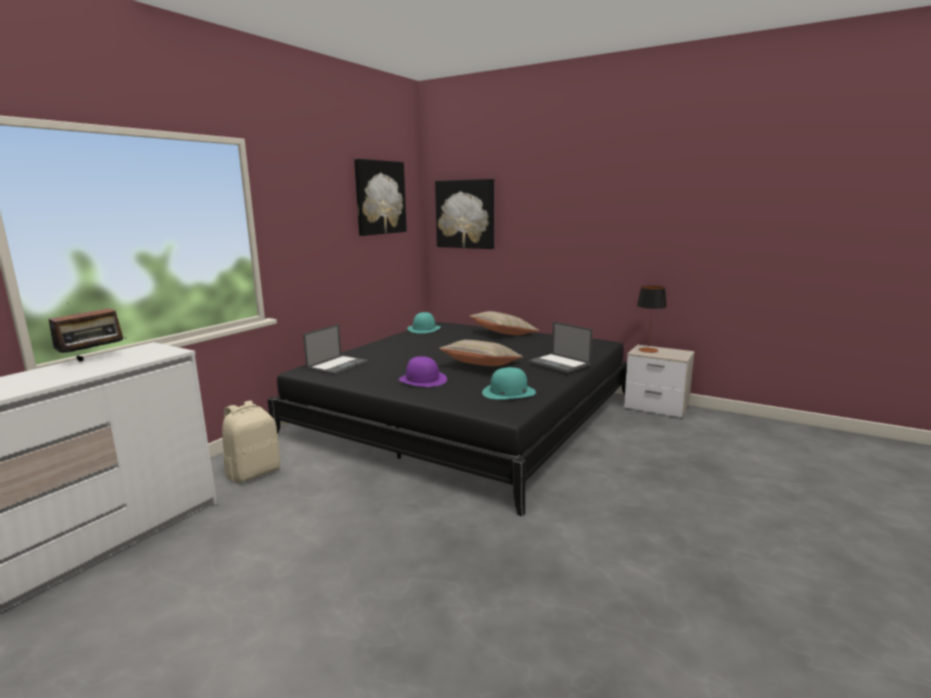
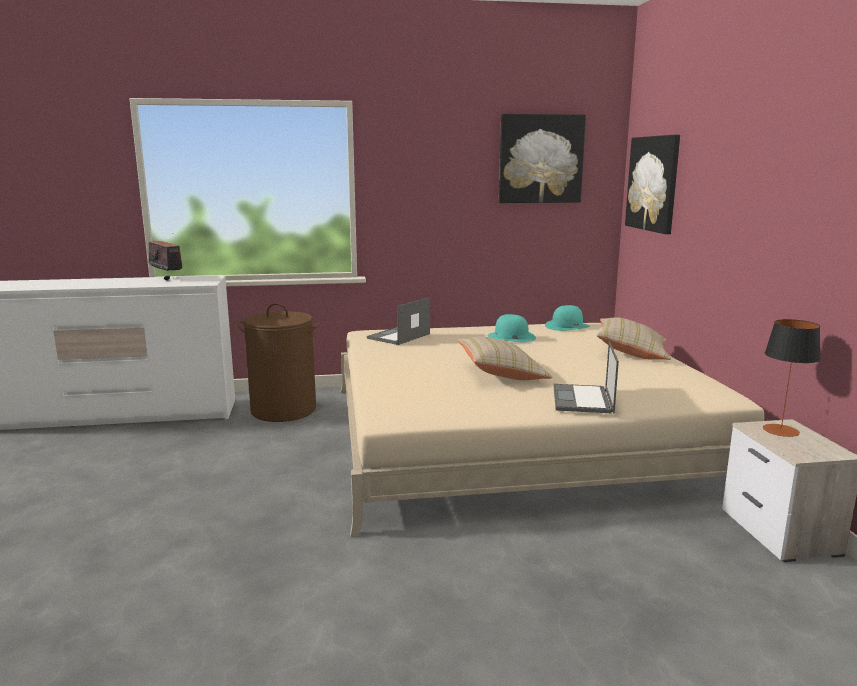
camera: 50 degrees right, 0 degrees up
(94, 360) = (167, 278): radio -> radio turned 135 degrees counterclockwise
(254, 472) = (284, 410): beige backpack -> brown laundry basket
(338, 365) = (398, 336): laptop -> laptop turned 135 degrees clockwise
(423, 379) = (416, 368): purple hat -> none
(464, 416) = (514, 436): black bed -> beige bed
(508, 392) = (445, 404): turquoise hat -> turquoise hat (511, 337)

